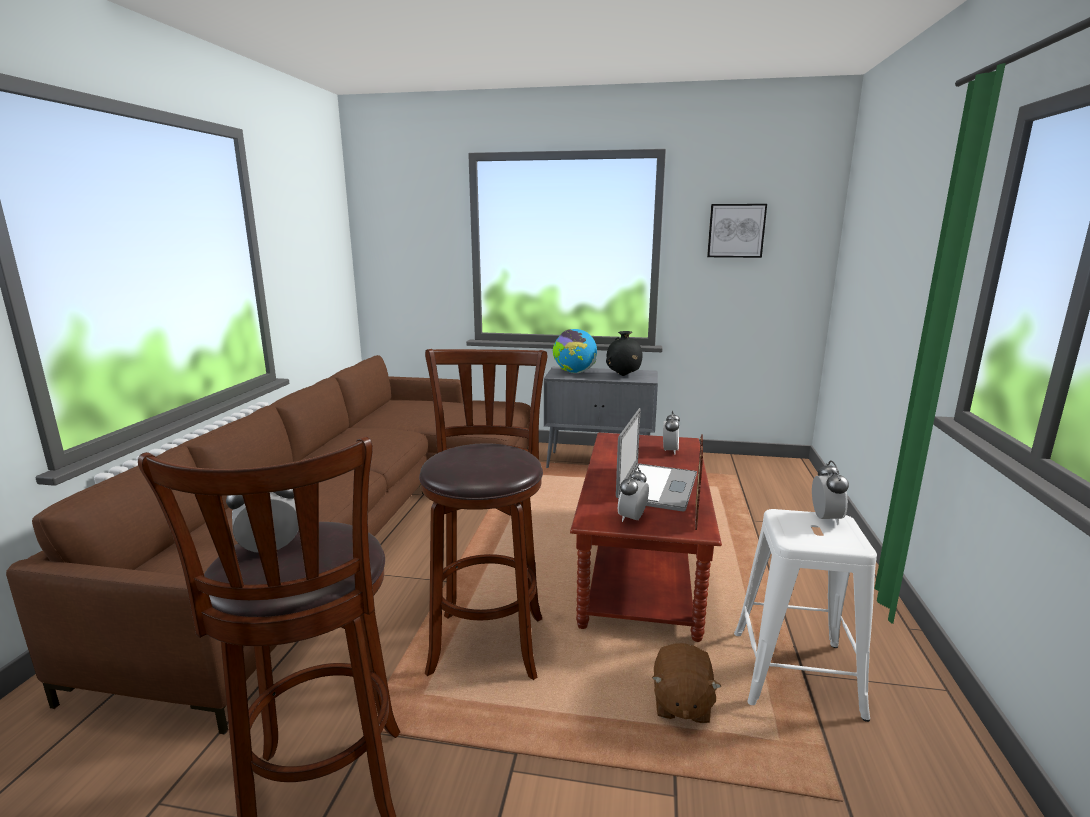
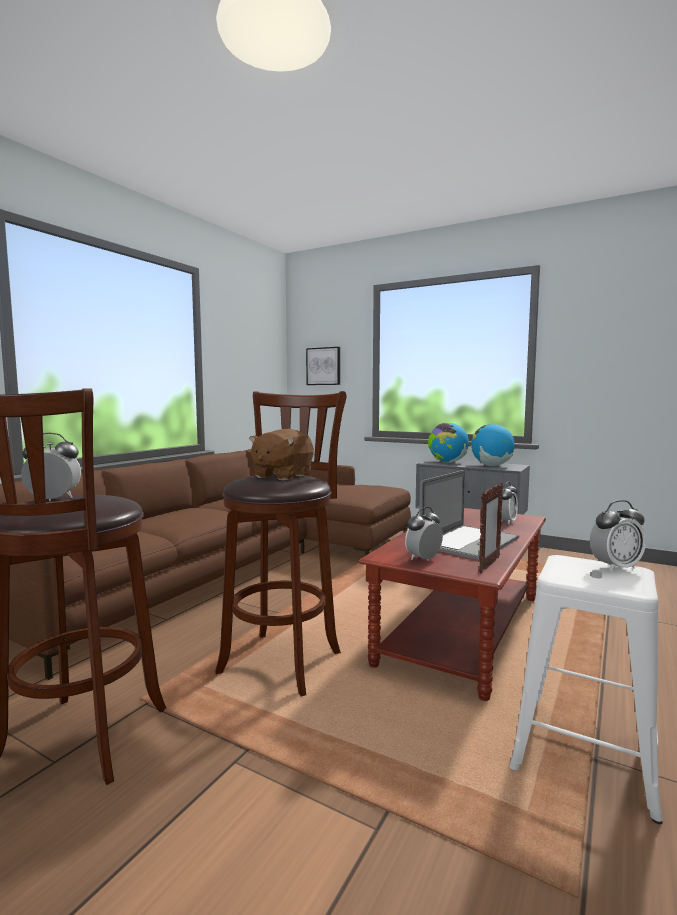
camera: 20 degrees right, 10 degrees down
(623, 375) = (491, 466): black vase -> globe
(681, 703) = (434, 749): brown plush toy -> brown plush toy (282, 476)
(736, 231) = (611, 333): picture -> picture (323, 366)
(825, 519) = (615, 567): alarm clock -> alarm clock turned 45 degrees clockwise

